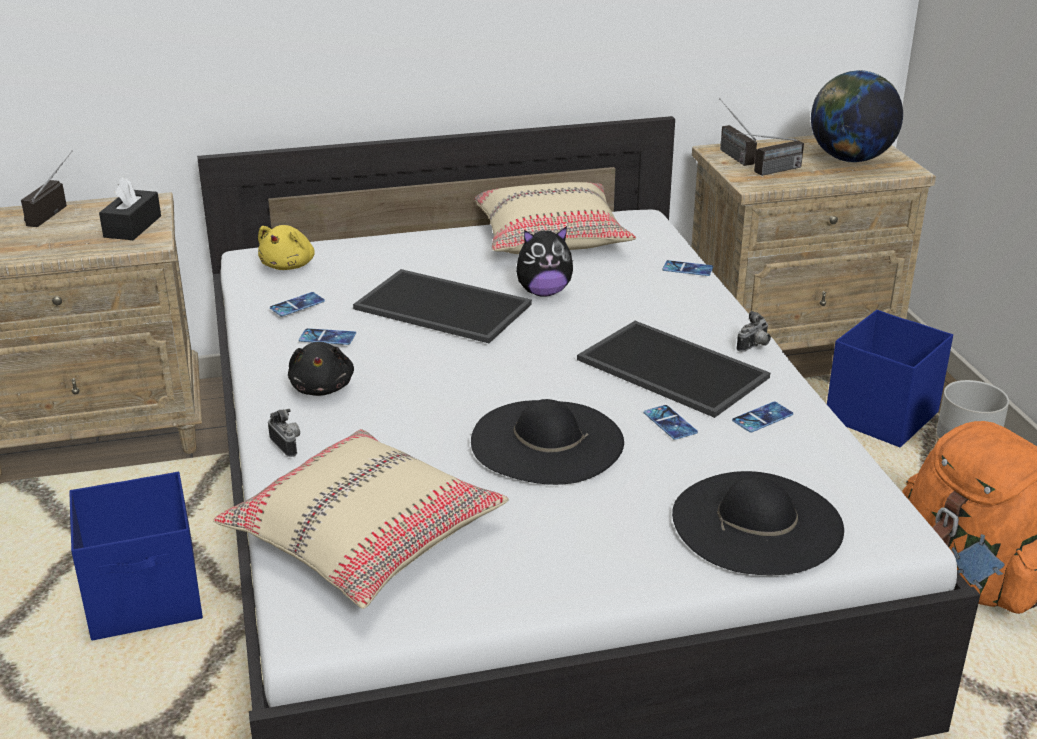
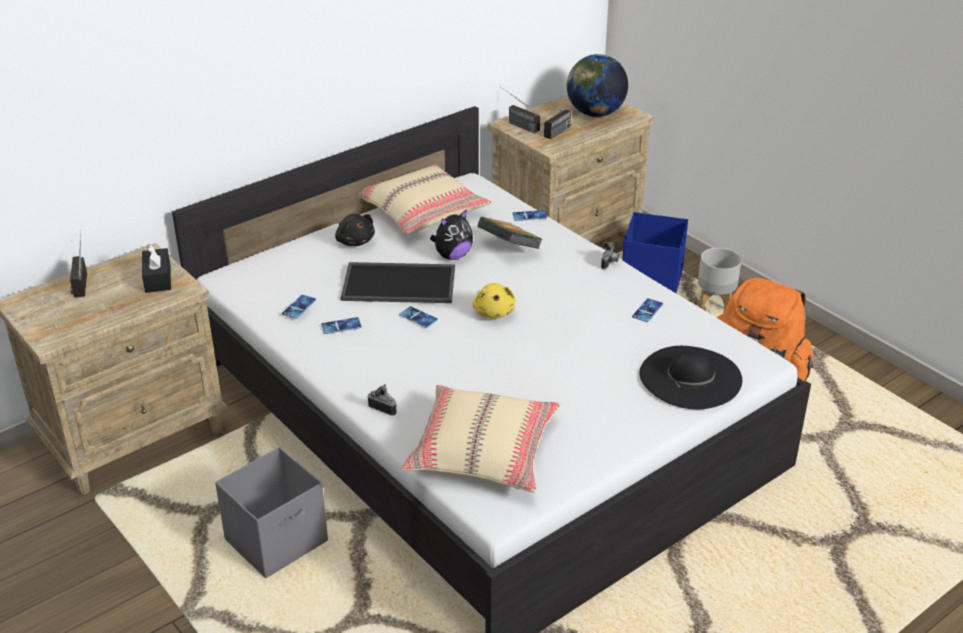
camera: 25 degrees left, 5 degrees up
(146, 599) = (278, 541): blue storage box -> grey storage box
(289, 265) = (262, 277): yellow plush toy -> yellow plush toy (494, 312)
(322, 387) = (369, 363): black plush toy -> black plush toy (355, 241)
(547, 441) = (539, 360): black hat -> none
(626, 300) = (509, 249): none -> book
(669, 369) = (572, 292): tray -> none
(670, 423) = (599, 328): phone -> phone (418, 317)

